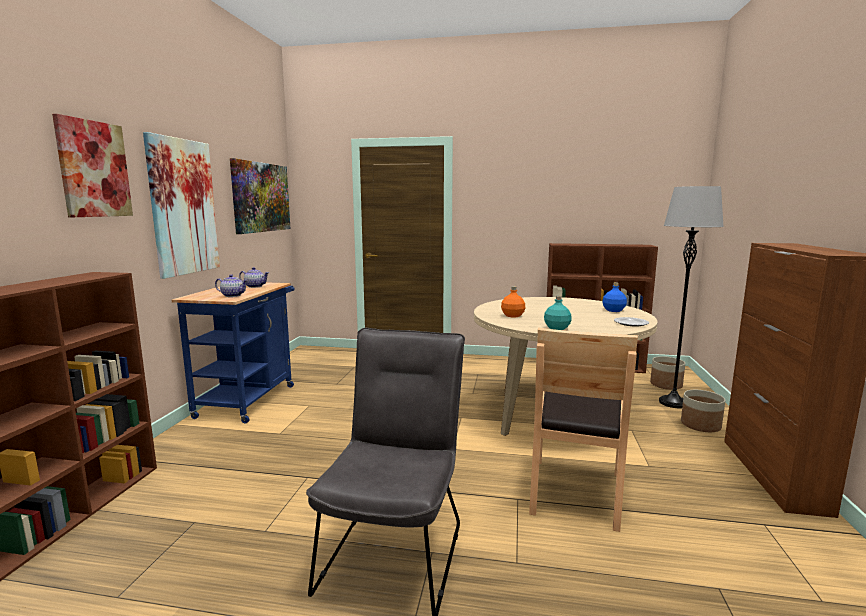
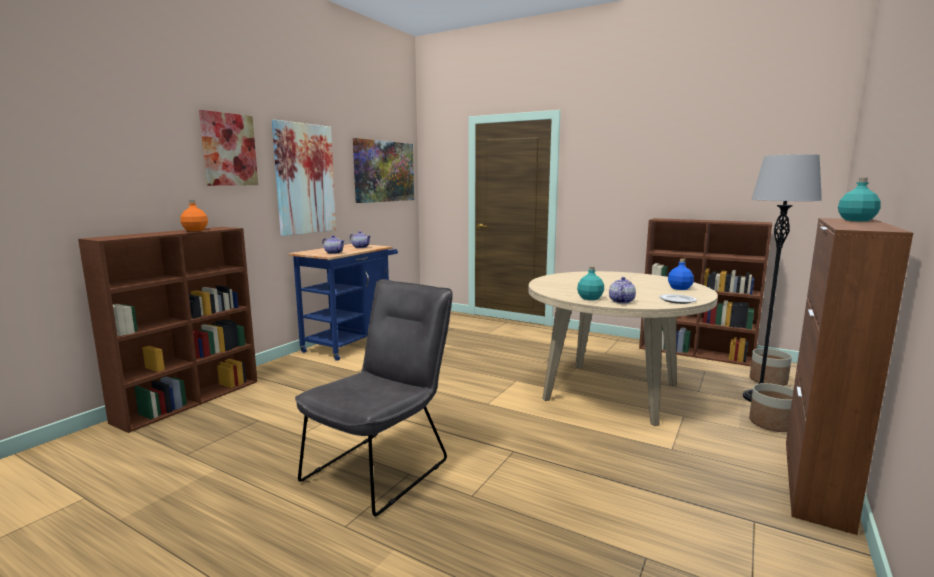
camera: 20 degrees right, 0 degrees up
(512, 316) = (563, 285): orange bottle -> orange bottle (195, 230)
(575, 491) = (573, 455): brown chair -> none
(588, 329) = (621, 301): none -> teapot
(792, 245) = (856, 220): none -> turquoise bottle

